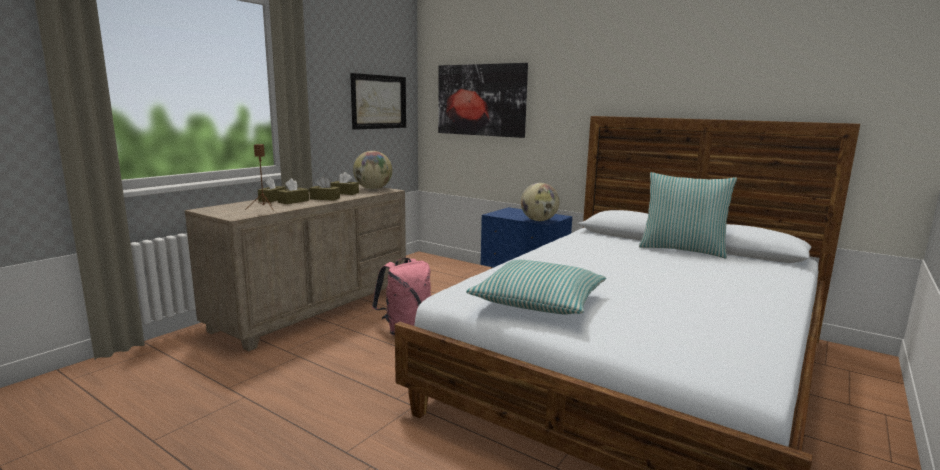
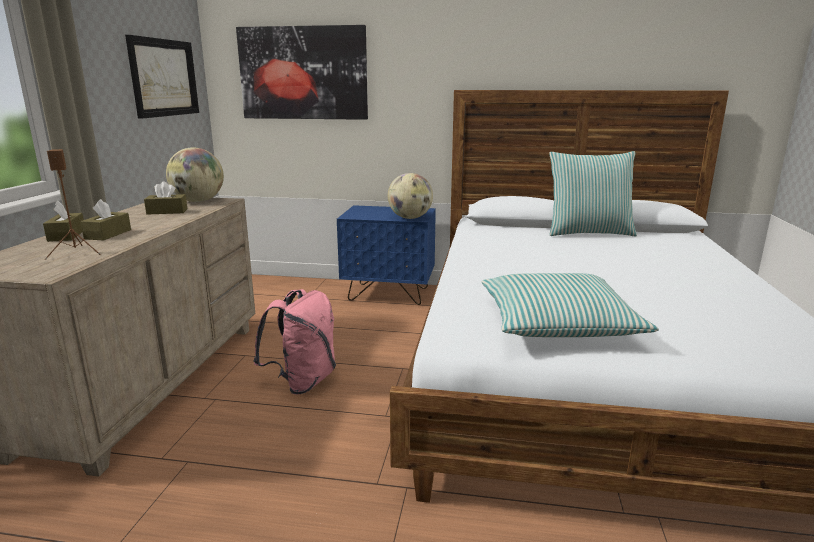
camera: 25 degrees left, 5 degrees up
(325, 198) = (151, 224): brown tissue box -> none

